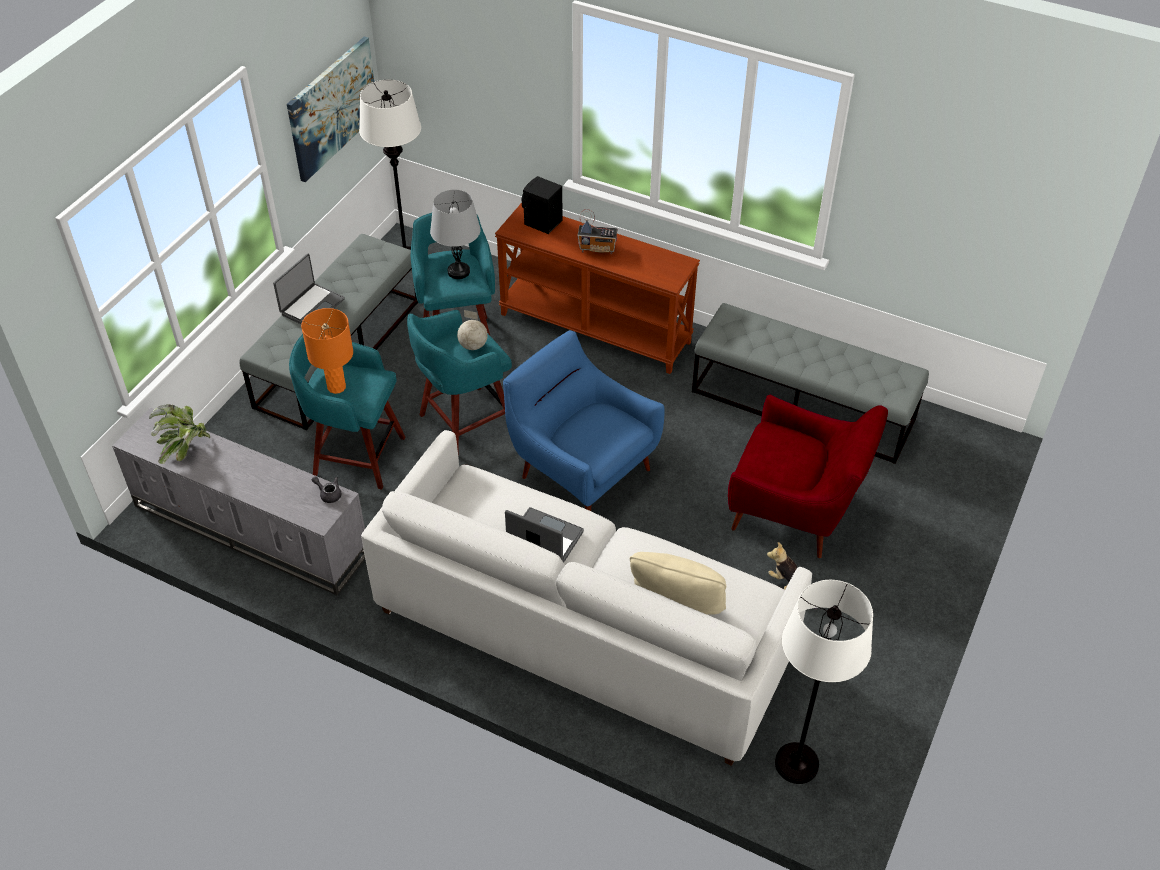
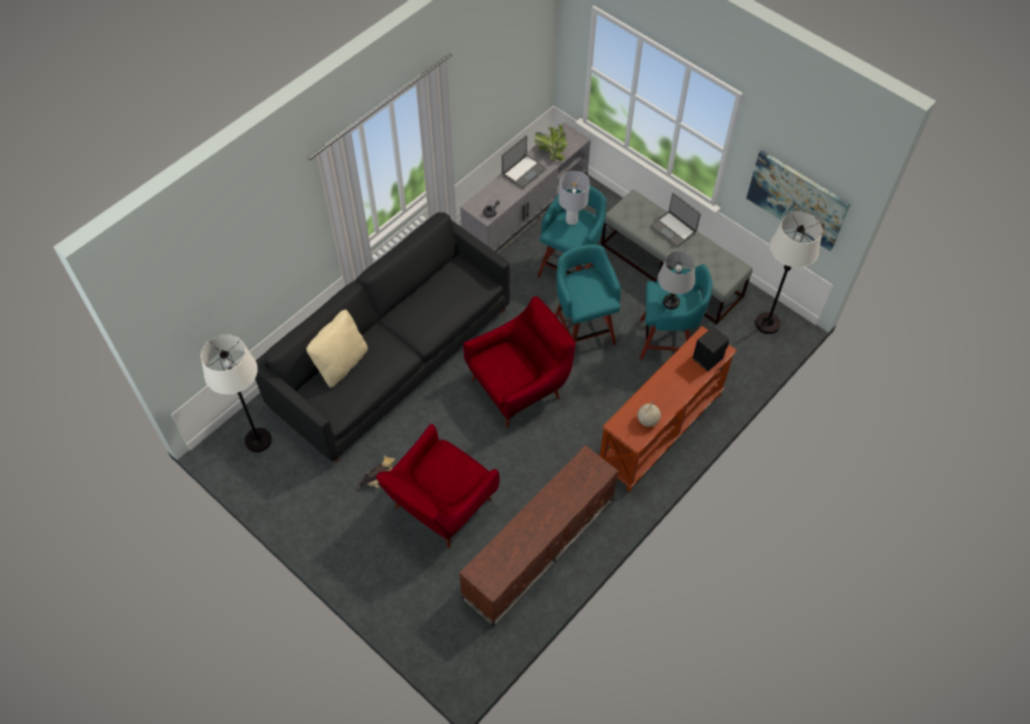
camera: 105 degrees right, 10 degrees up
(336, 387) = (571, 220): orange table lamp -> grey table lamp
(473, 345) = (590, 297): globe -> globe (648, 420)
(544, 538) = (419, 309): laptop -> laptop (523, 171)
(581, 470) = (519, 386): blue armchair -> red armchair
(583, 629) = (392, 357): white sofa -> black sofa
(597, 248) = (667, 387): radio -> none
(803, 405) = (539, 549): grey bench -> brown tv stand

